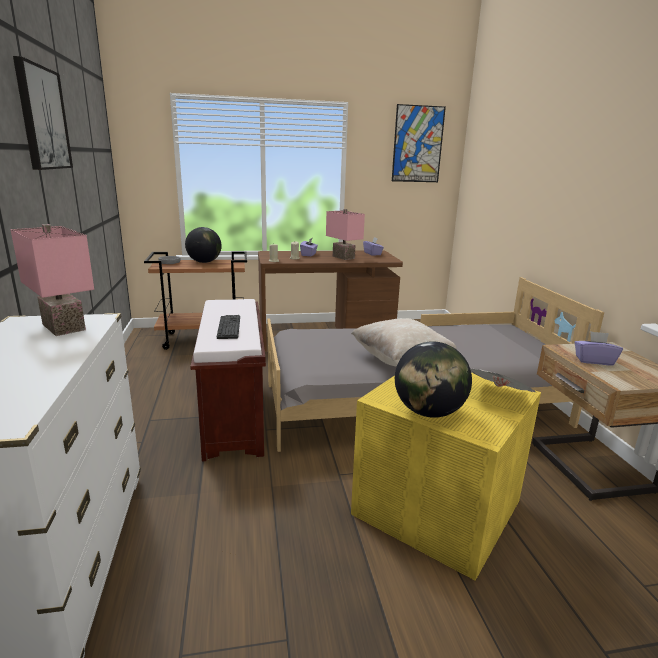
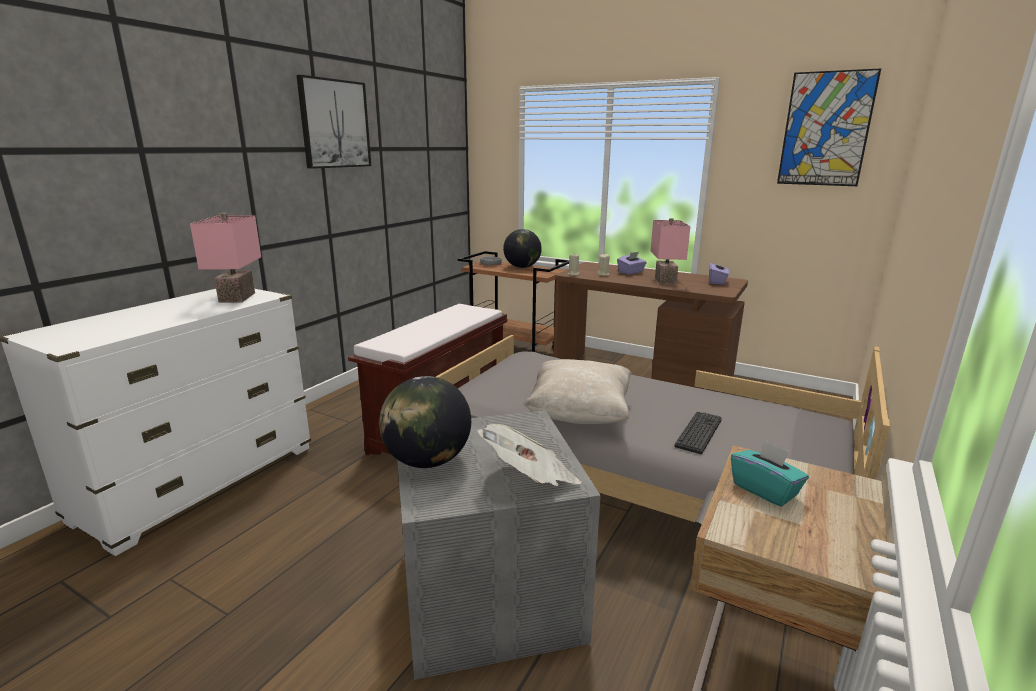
camera: 40 degrees right, 0 degrees up
(229, 327) = (421, 331): keyboard -> keyboard (698, 432)
(438, 509) = (486, 597): yellow storage box -> grey storage box
(594, 360) = (765, 490): purple tissue box -> turquoise tissue box

